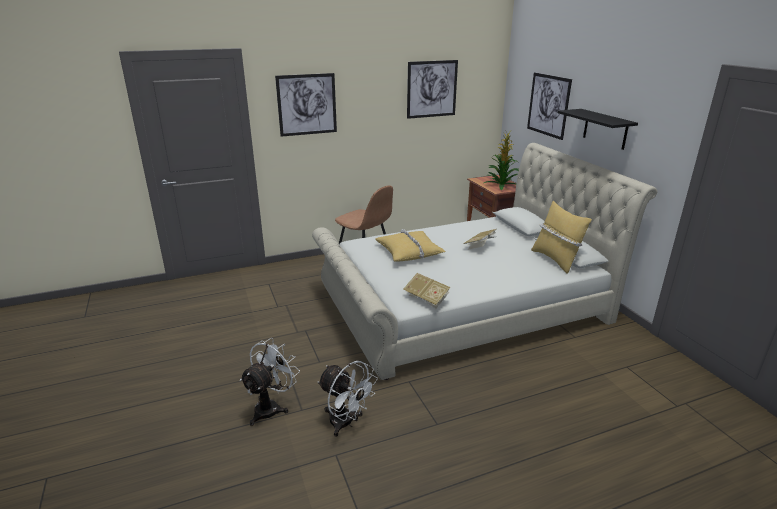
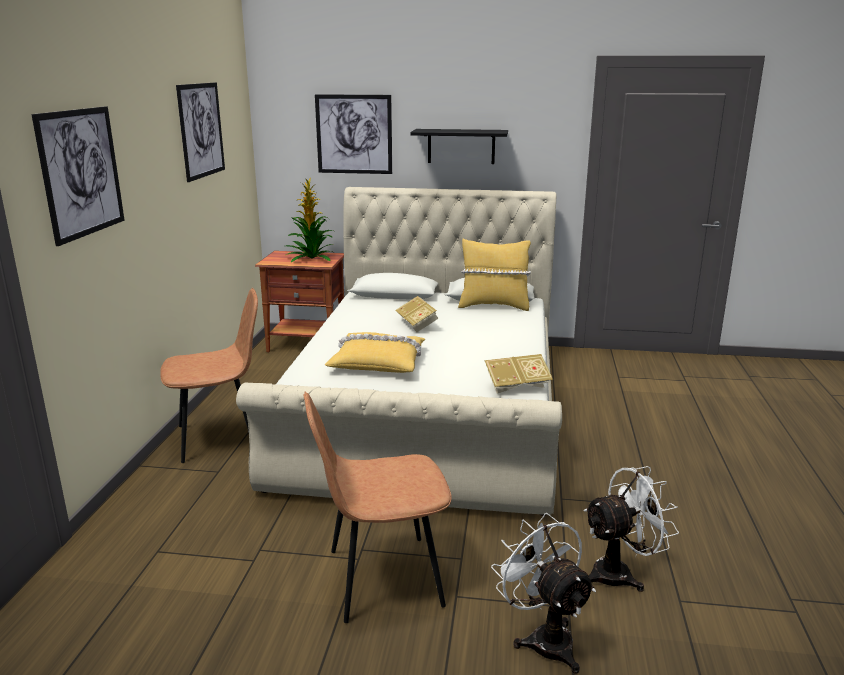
camera: 60 degrees left, 5 degrees down
(287, 343) = (381, 578): none -> brown chair

